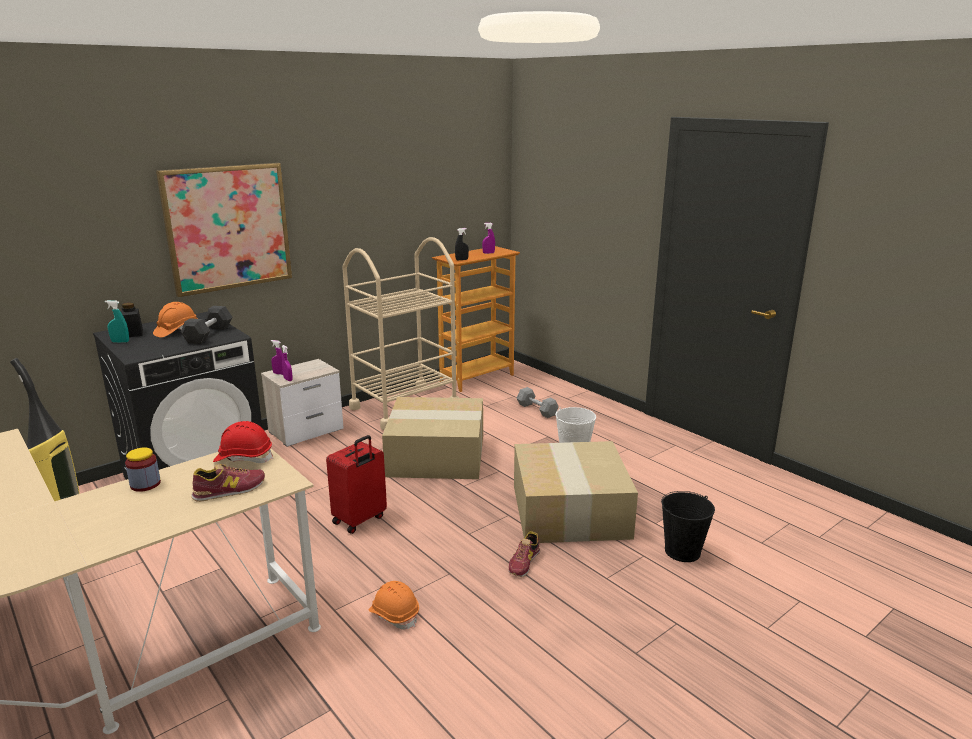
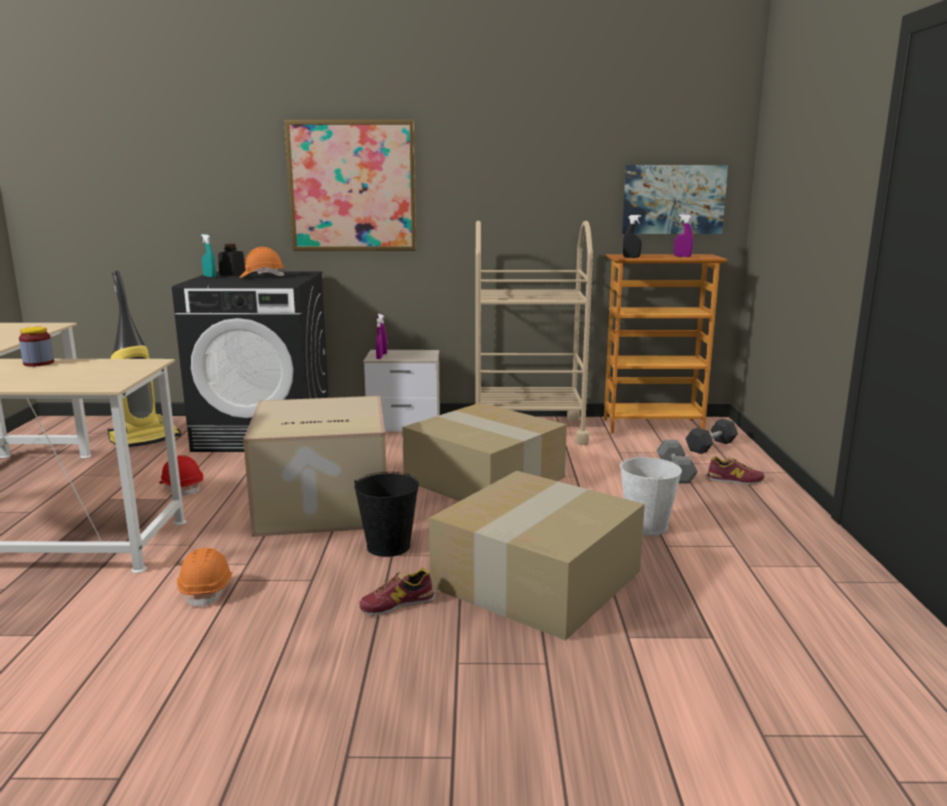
camera: 40 degrees right, 5 degrees down
(208, 334) = (274, 281): black dumbbell -> black dumbbell (711, 446)
(229, 490) = (65, 379): shoe -> shoe (734, 480)
(244, 458) = (129, 365): red hard hat -> red hard hat (182, 488)
(360, 520) = (321, 506): red suitcase -> cardboard box
(468, 209) = (673, 199): none -> picture
(682, 551) = (610, 685): black bucket -> black bucket (388, 546)

